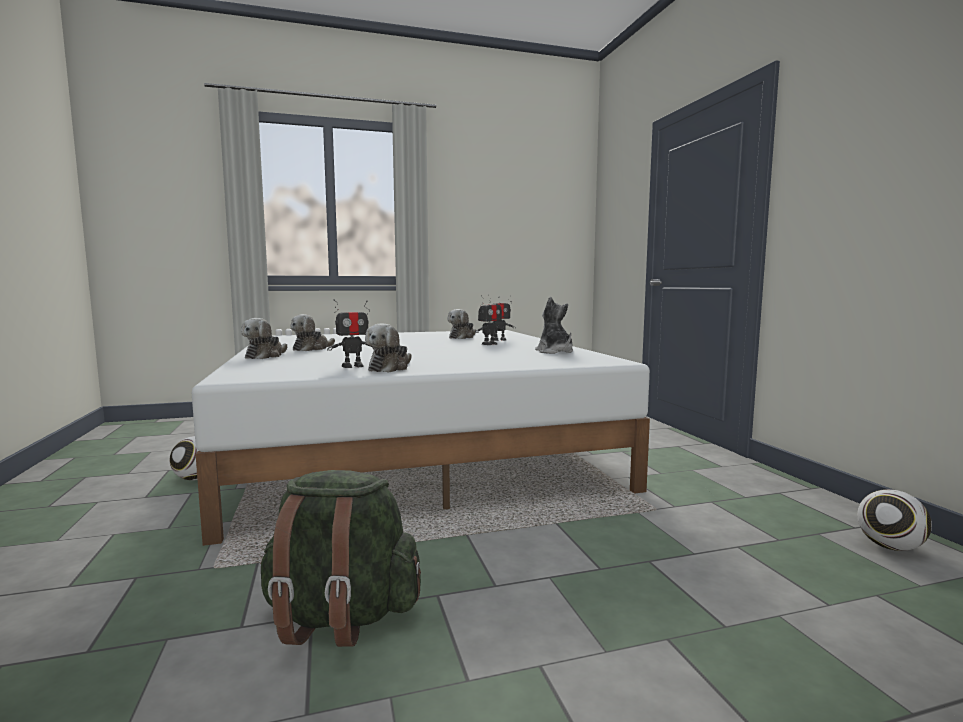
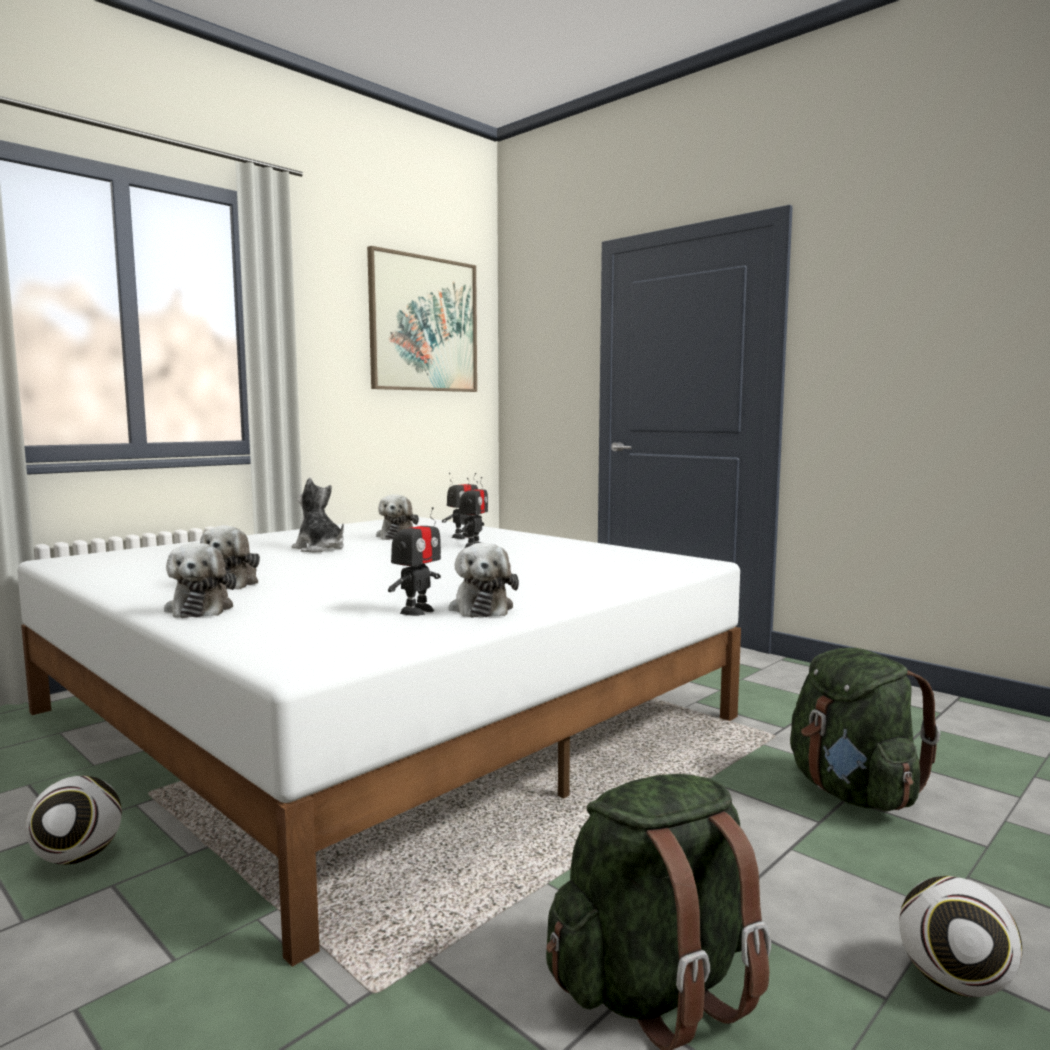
camera: 30 degrees left, 0 degrees up
(530, 199) = (424, 324): none -> picture
(554, 352) = (593, 553): plush toy -> plush toy (319, 549)
(660, 559) = (852, 793): none -> green backpack
(890, 547) = (986, 726): football -> football (955, 983)

